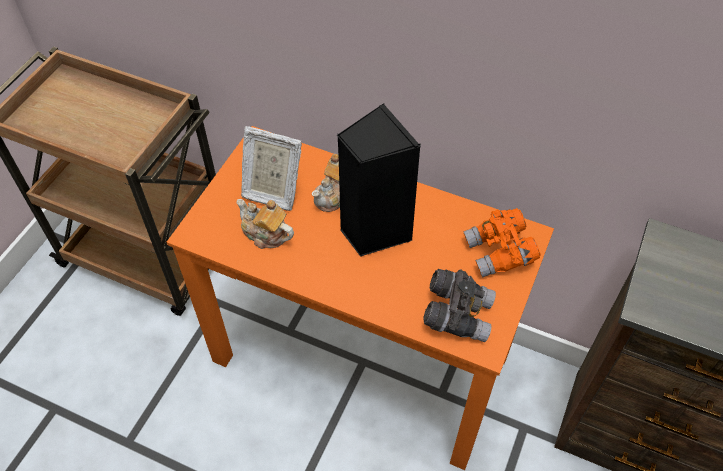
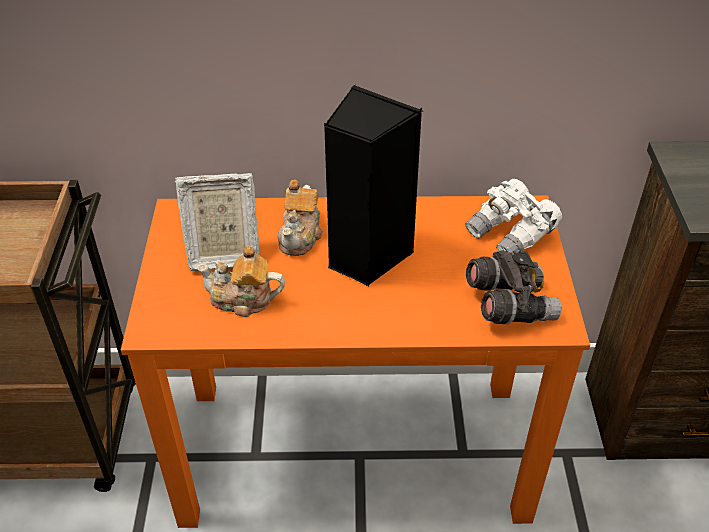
camera: 25 degrees left, 10 degrees down
(499, 253) = (511, 234): orange binoculars -> white binoculars

